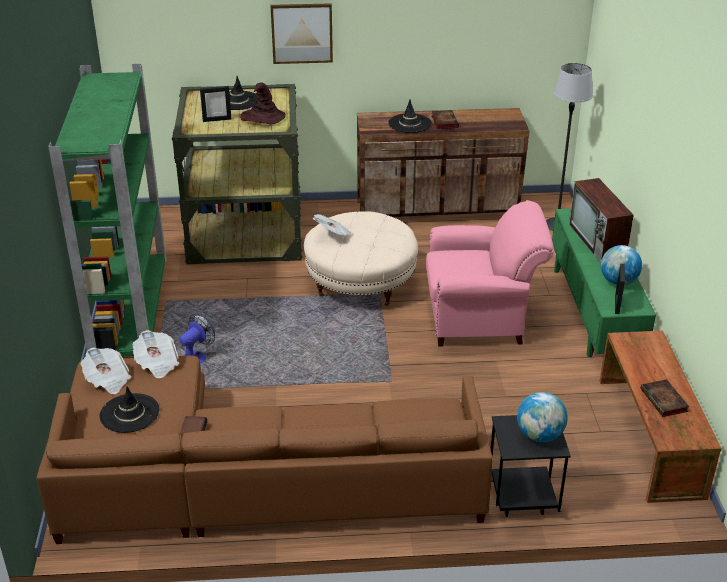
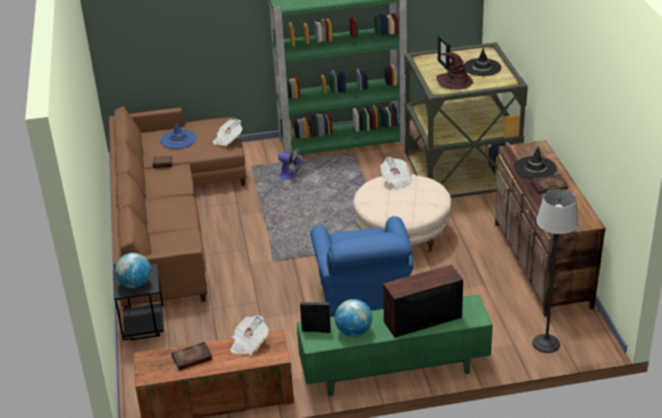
camera: 85 degrees right, 0 degrees up
(107, 380) = (209, 127): newspaper -> newspaper (249, 344)
(129, 413) = (178, 139): black hat -> blue hat
(302, 33) = (537, 47): picture -> none
(481, 318) = (364, 301): pink armchair -> blue armchair

